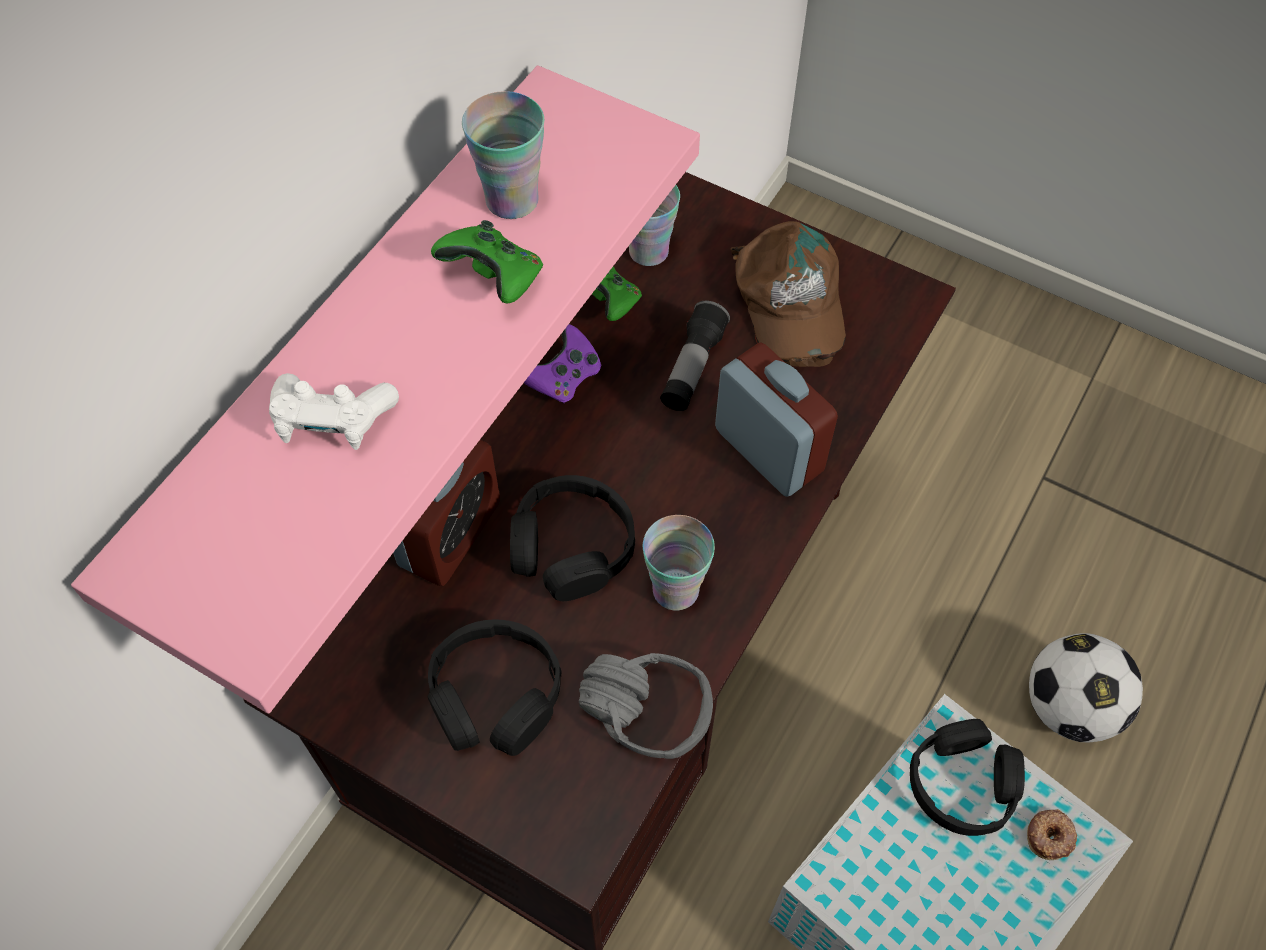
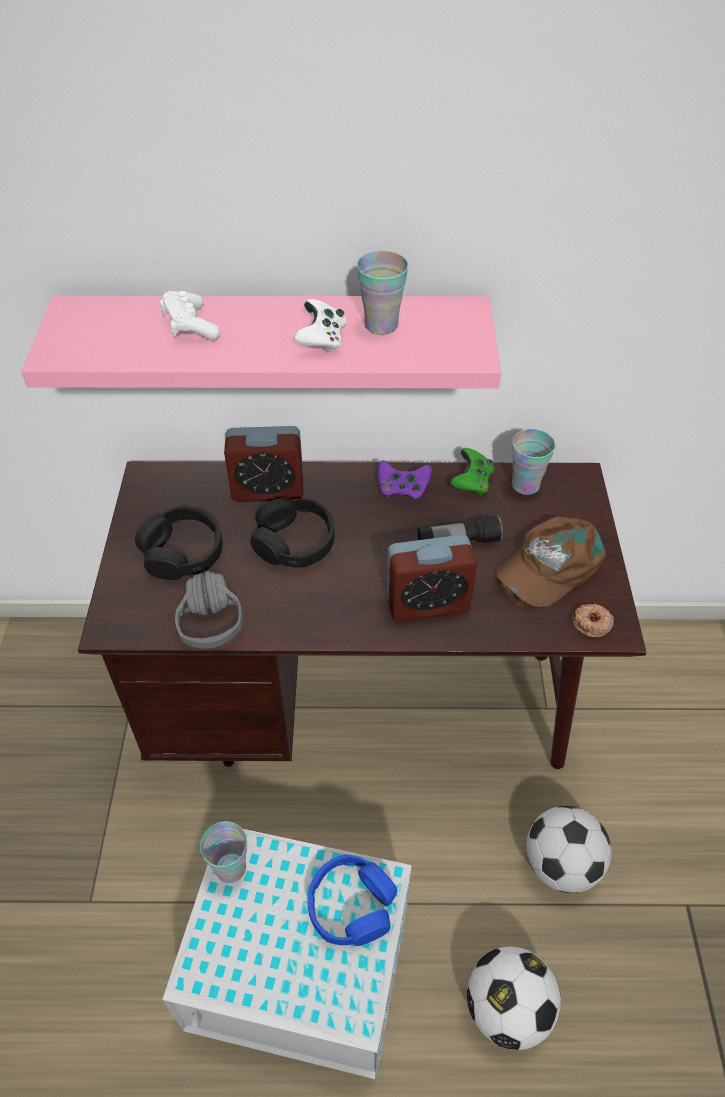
camera: 60 degrees right, 10 degrees down
(495, 279) = (322, 340): green game controller -> white game controller
(675, 590) = (298, 600): cup -> cup (231, 868)
(768, 450) = (428, 603): alarm clock -> alarm clock turned 60 degrees clockwise
(946, 562) = (561, 864): none -> football
(963, 783) = (351, 906): black headphones -> blue headphones
(1050, 836) = (346, 985): donut -> donut (592, 623)

